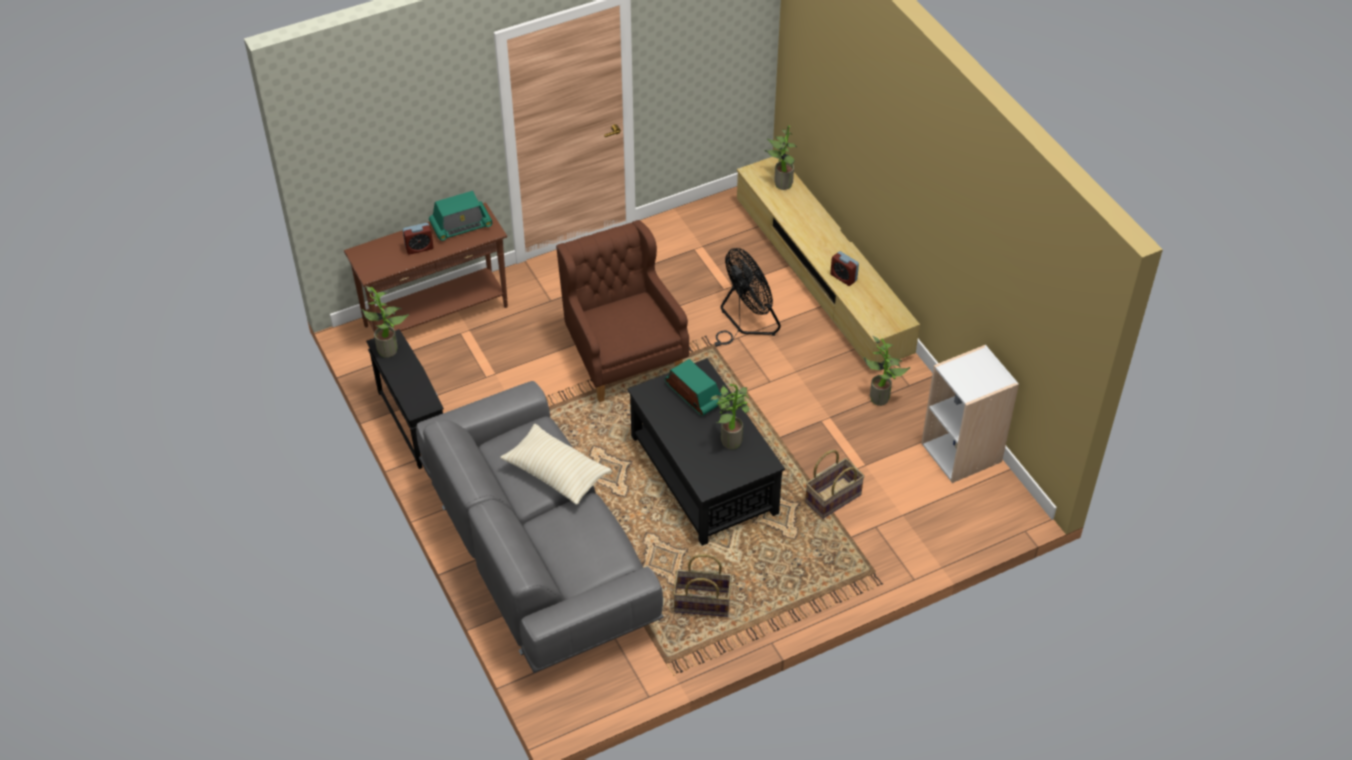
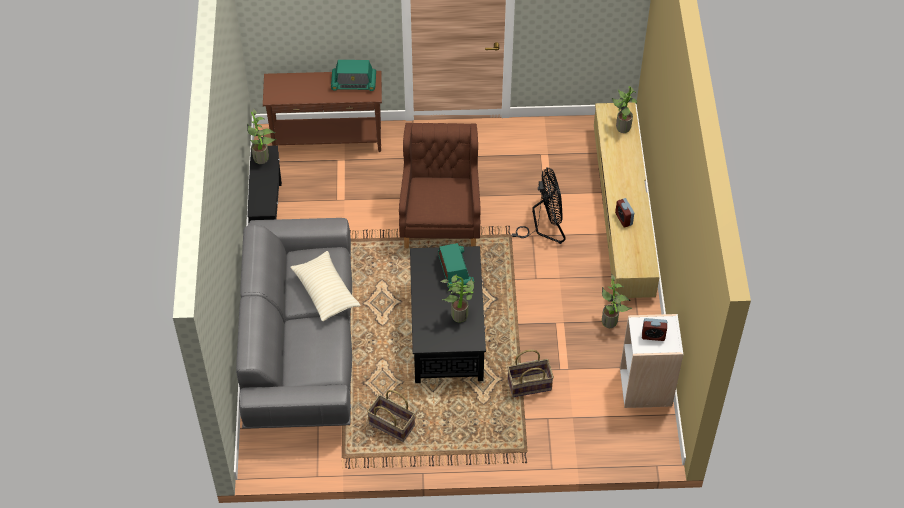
camera: 25 degrees right, 5 degrees up
(419, 248) = (315, 90): alarm clock -> alarm clock (653, 336)

